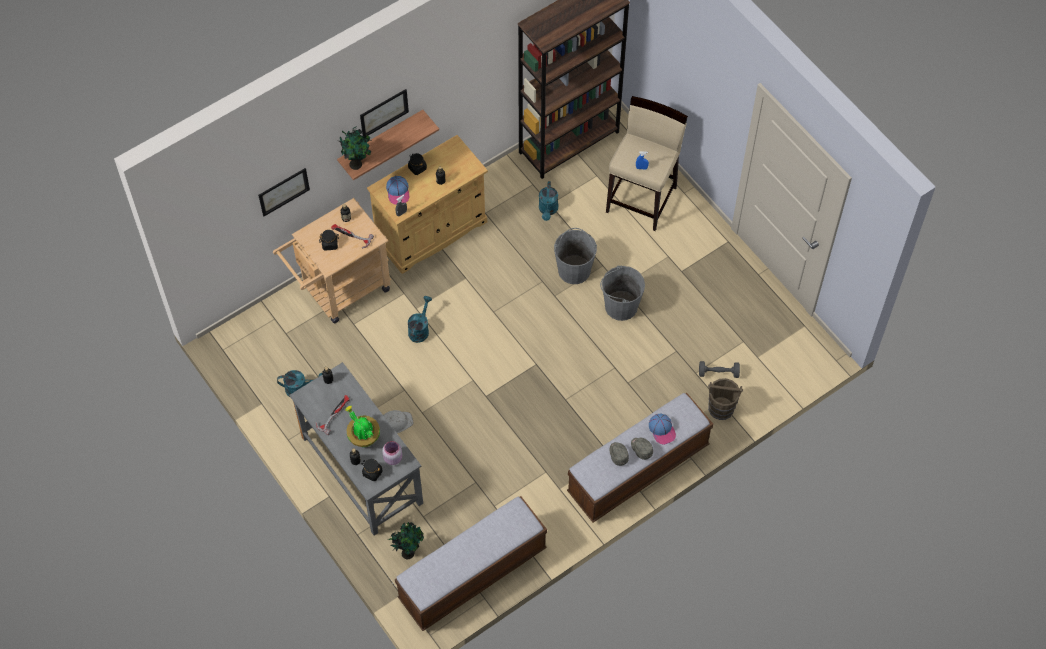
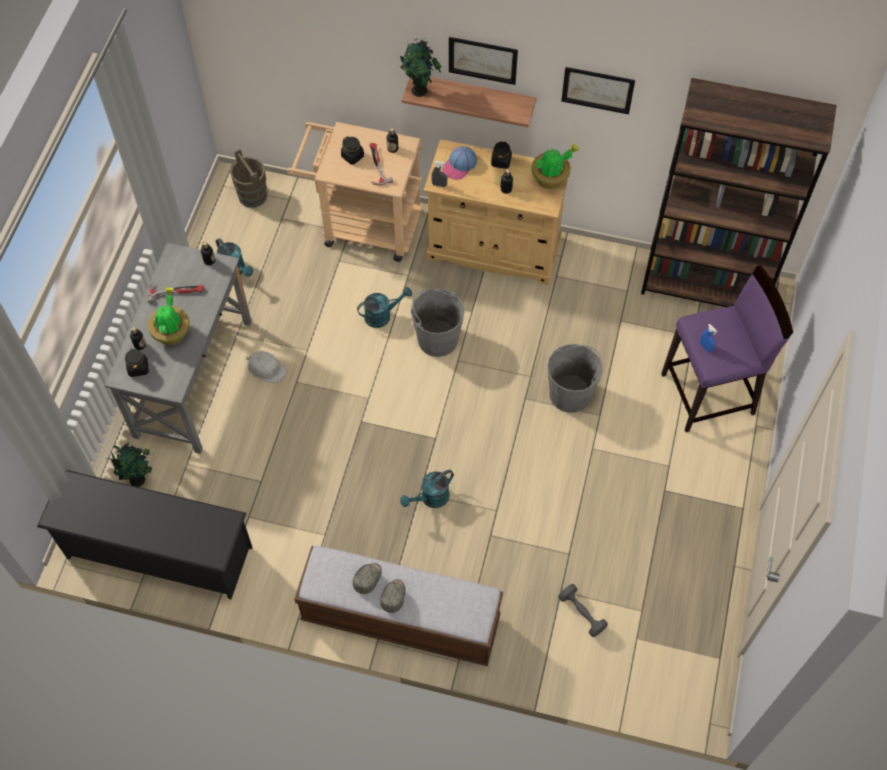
camera: 50 degrees right, 0 degrees up
(283, 191) = (336, 61): picture -> picture (597, 90)
(392, 457) = (169, 372): pink jar -> none
(456, 152) = (551, 178): none -> potted plant
(472, 574) = (158, 552): bench -> black shoe rack
(548, 210) = (612, 324): turquoise watering can -> turquoise watering can (430, 499)
(620, 306) = (570, 464): grey bucket -> grey bucket (437, 339)
(642, 199) = (709, 394): beige stool -> purple stool
(662, 430) = (434, 600): cap -> none
(720, 408) = (543, 647): brown bucket -> brown bucket (252, 196)

